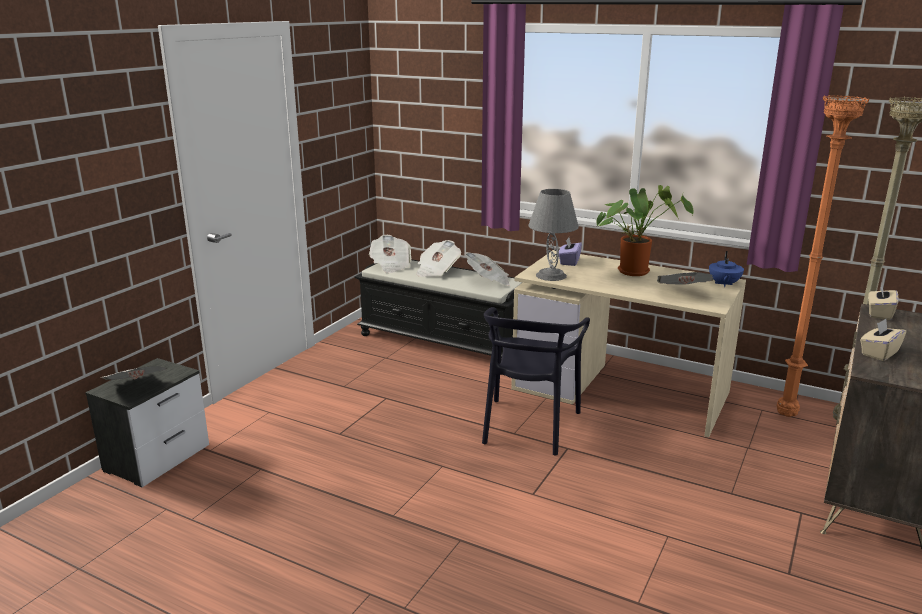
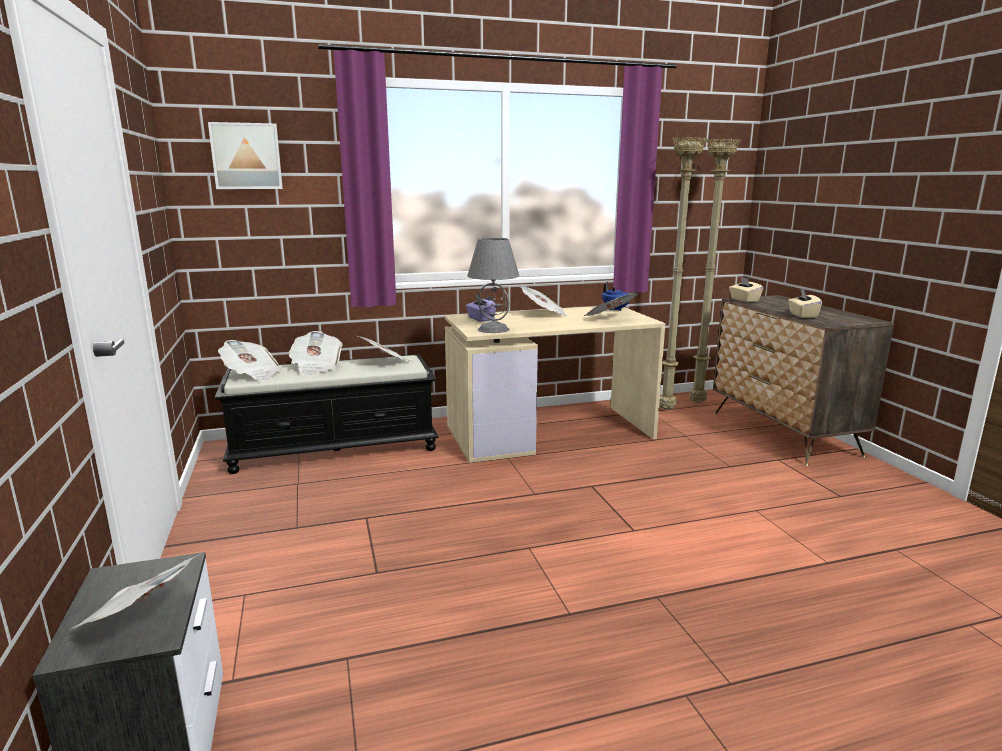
camera: 45 degrees left, 5 degrees down
(423, 90) = (246, 156): none -> picture
(528, 426) = (535, 483): black chair -> none
(636, 271) = (543, 314): potted plant -> newspaper
(788, 416) = (667, 409): orange floor lamp -> beige floor lamp

